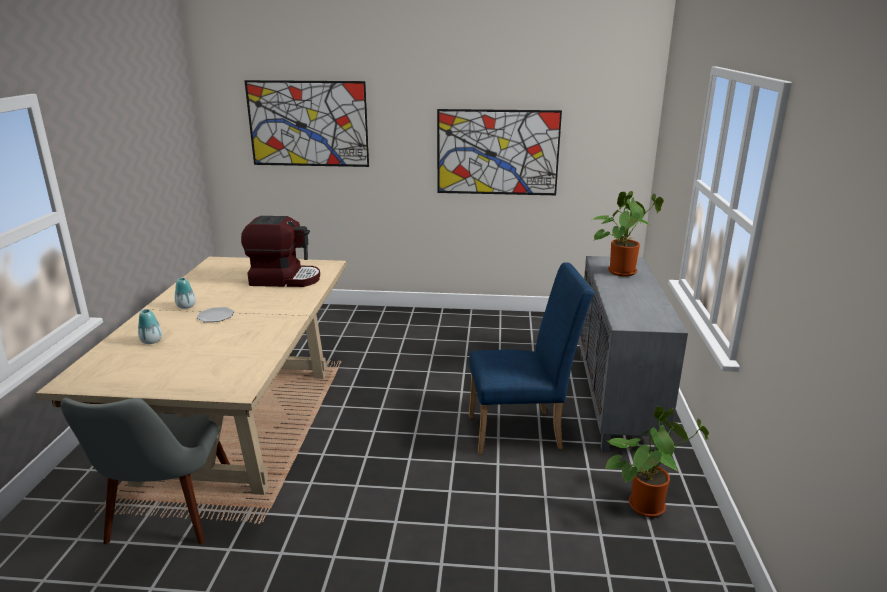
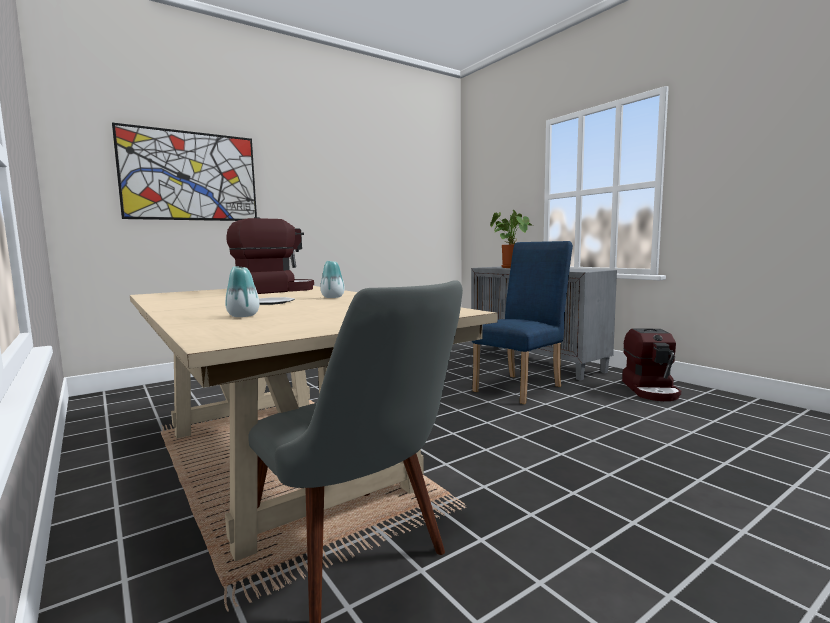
camera: 40 degrees left, 15 degrees down
(186, 306) = (209, 305): vase -> vase (332, 297)
(497, 152) = (365, 209): picture -> none
(647, 503) = (651, 390): potted plant -> coffee machine

